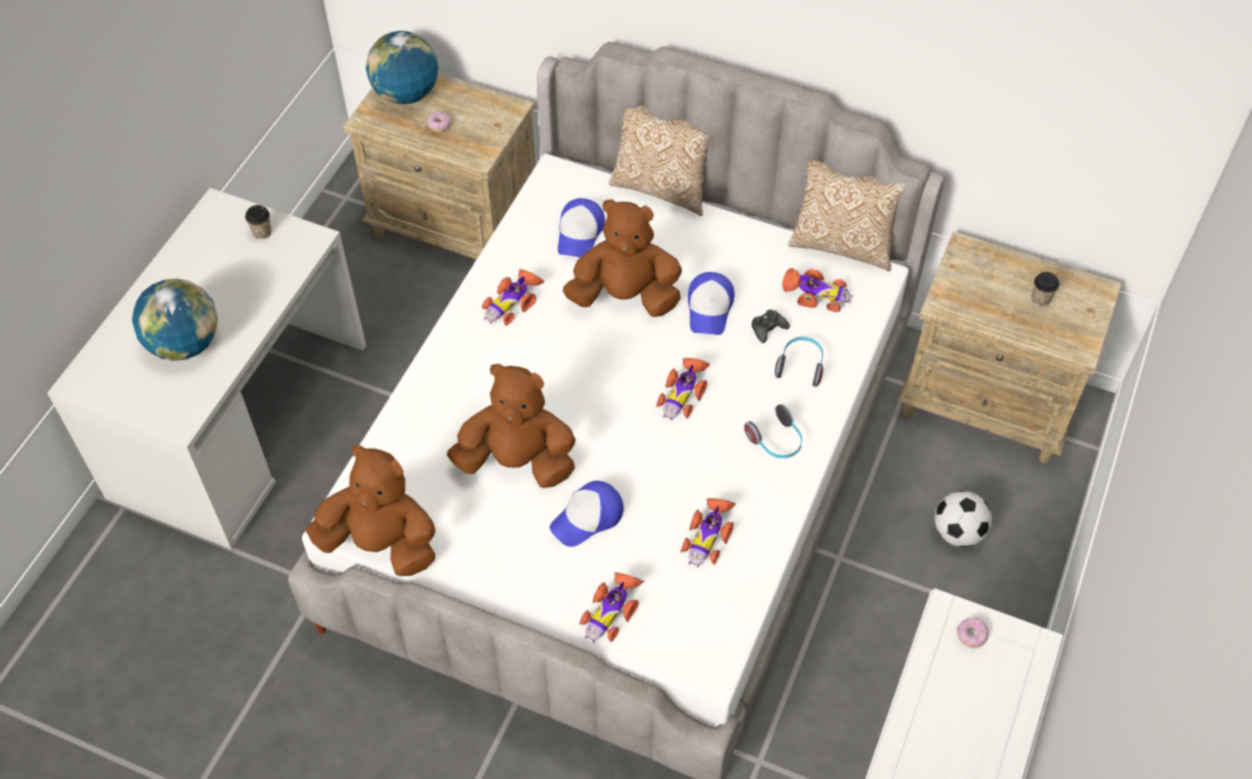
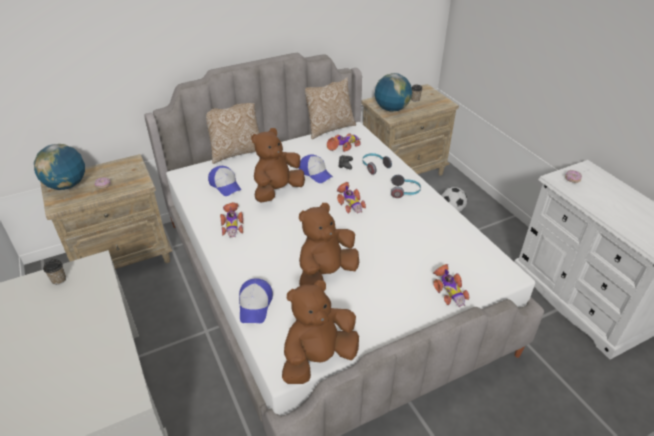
camera: 50 degrees left, 15 degrees down
(185, 344) = (77, 361): globe -> globe (391, 109)
(588, 518) = (386, 268): cap -> cap (255, 305)
(708, 536) = (435, 236): toy car -> none

